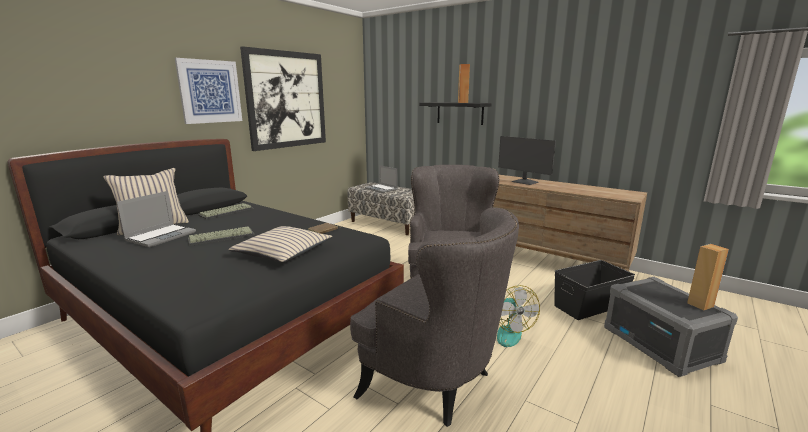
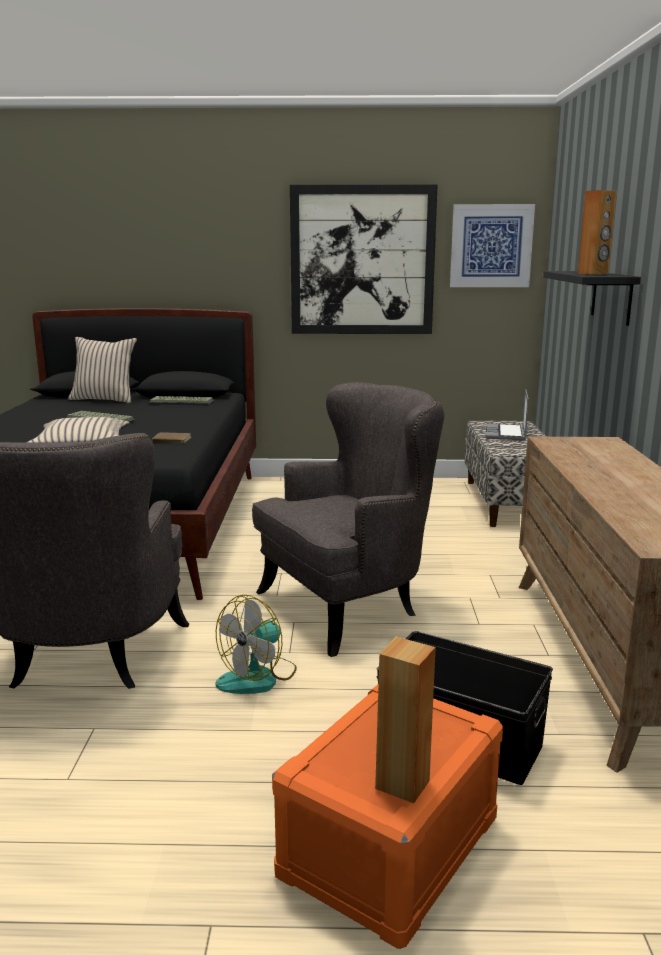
camera: 55 degrees right, 0 degrees up
(161, 236) = (80, 408): laptop -> none
(210, 91) = (239, 248): picture -> picture (491, 246)
(524, 182) = (599, 463): monitor -> none
(660, 344) = (391, 848): grey storage box -> orange storage box

